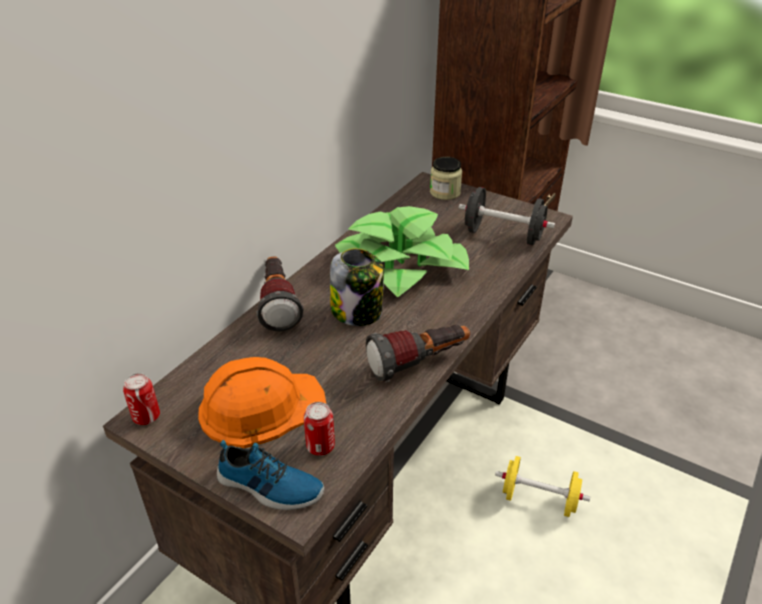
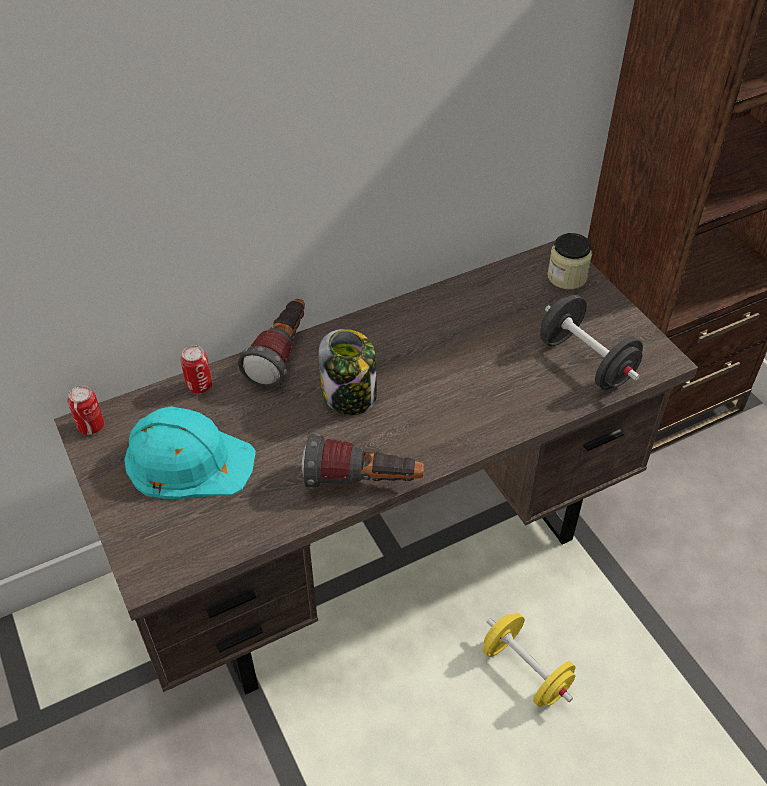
camera: 30 degrees right, 10 degrees up
(261, 406) = (188, 460): orange hard hat -> turquoise hard hat
(269, 487) = (139, 543): shoe -> none
(320, 446) = (208, 525): can -> can (199, 386)
(401, 265) = (439, 356): potted plant -> none

